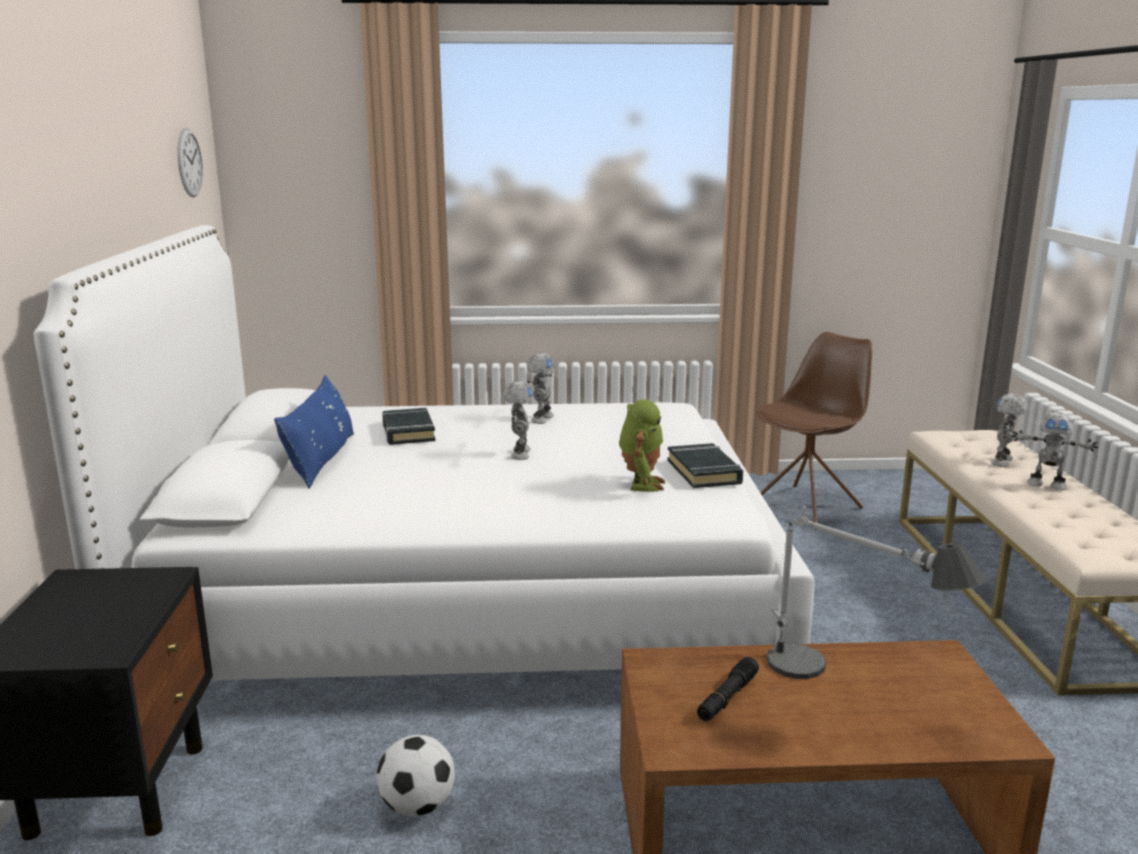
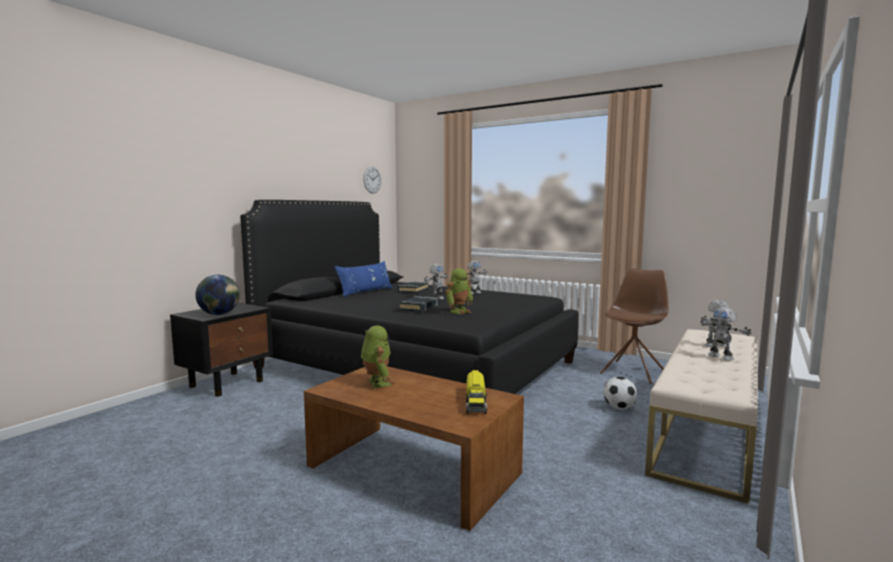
camera: 35 degrees right, 10 degrees down
(117, 630) = (219, 314): none -> globe
(417, 806) = (291, 414): football -> football (619, 408)
(467, 593) = (414, 365): white bed -> black bed
(704, 472) = (499, 313): black book -> black book (419, 307)
(727, 697) = (377, 383): black flashlight -> toy robot
(806, 507) = (633, 371): brown chair -> brown chair turned 45 degrees counterclockwise
(851, 687) = (433, 394): table lamp -> none
(927, 677) = (475, 401): none -> toy truck

